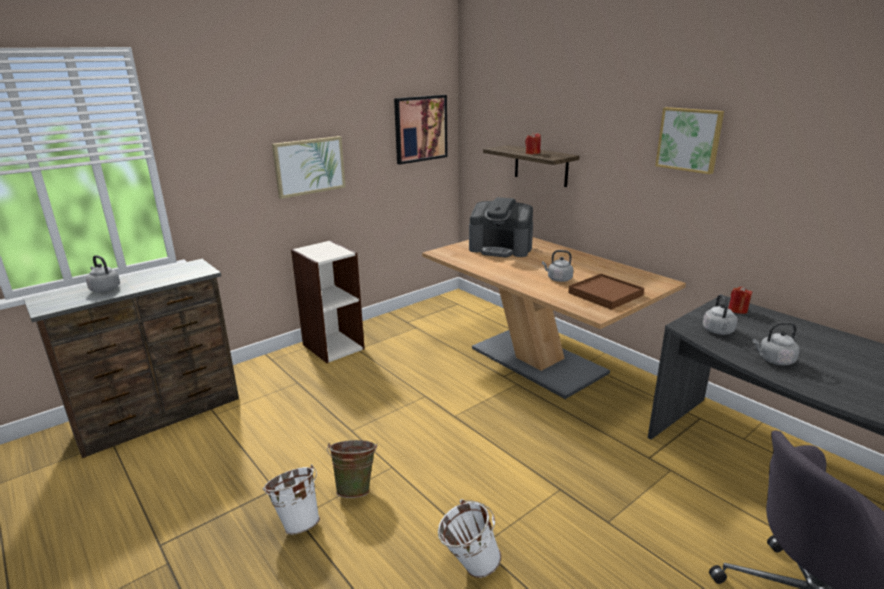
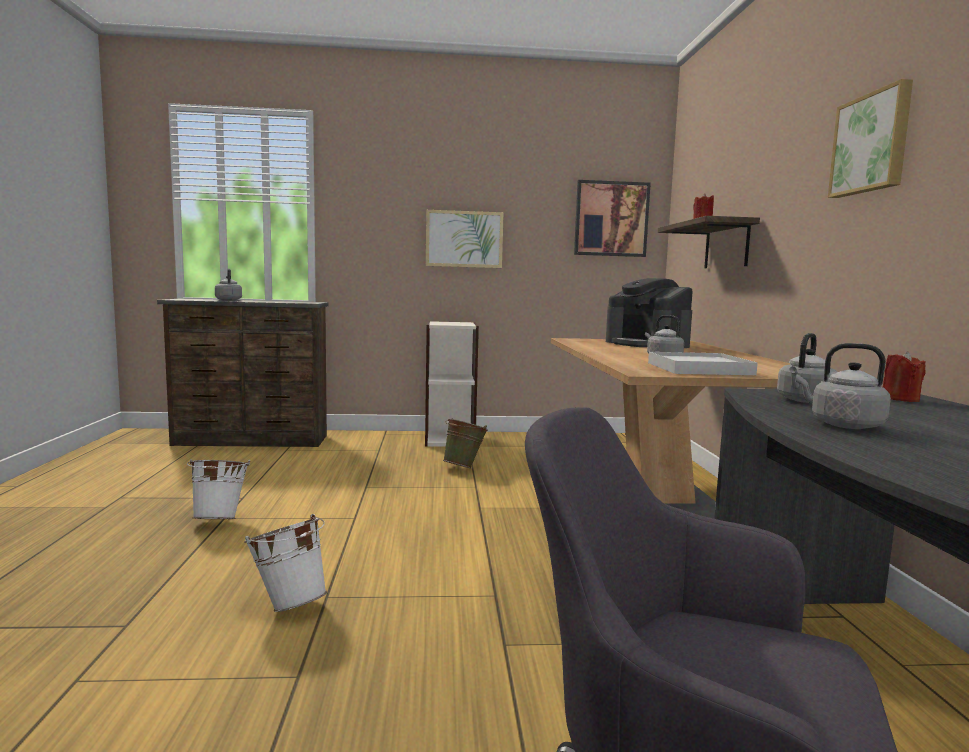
camera: 35 degrees right, 15 degrees down
(356, 487) = (300, 518): green bucket -> green bucket (464, 467)
(605, 294) = (698, 369): brown tray -> white tray

